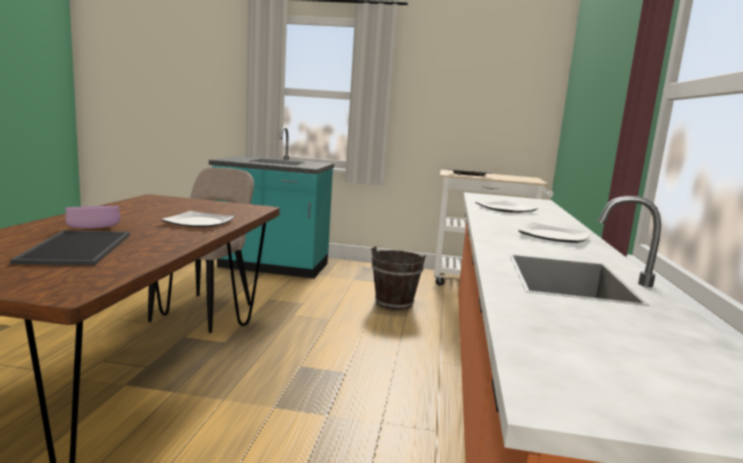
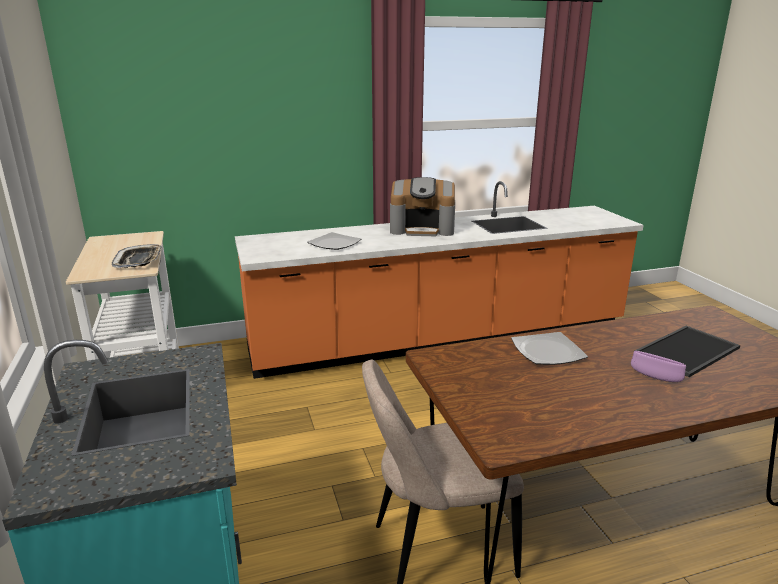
camera: 115 degrees left, 10 degrees up
(394, 303) = (270, 423): brown bucket -> none
(554, 236) = (422, 229): plate -> coffee machine

